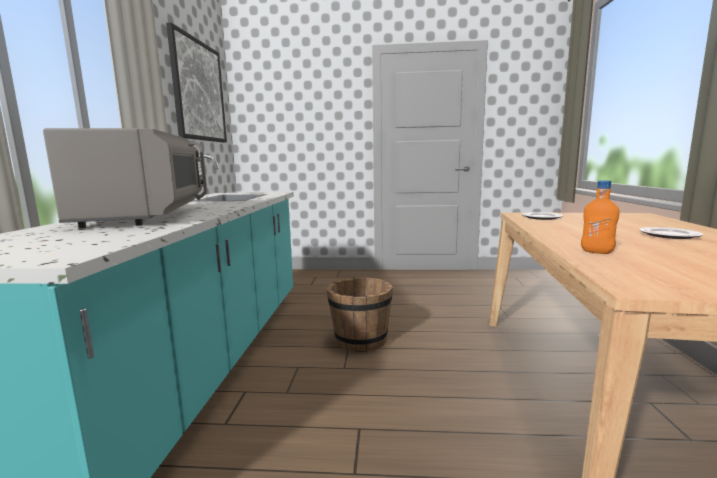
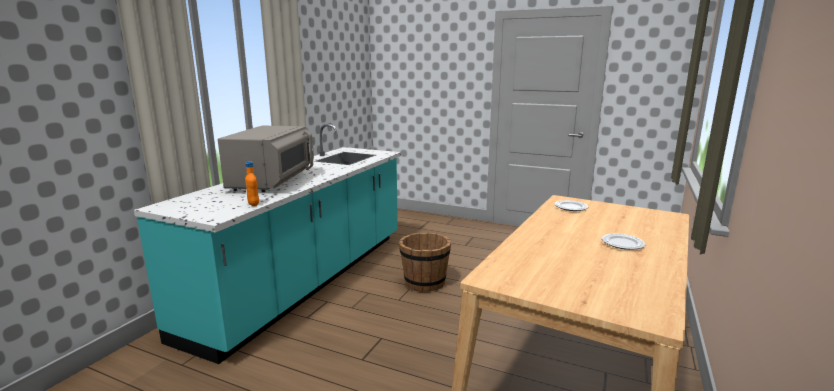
camera: 20 degrees right, 5 degrees up
(198, 91) = (338, 61): picture -> none
(596, 252) = (525, 250): orange bottle -> orange bottle (253, 204)

